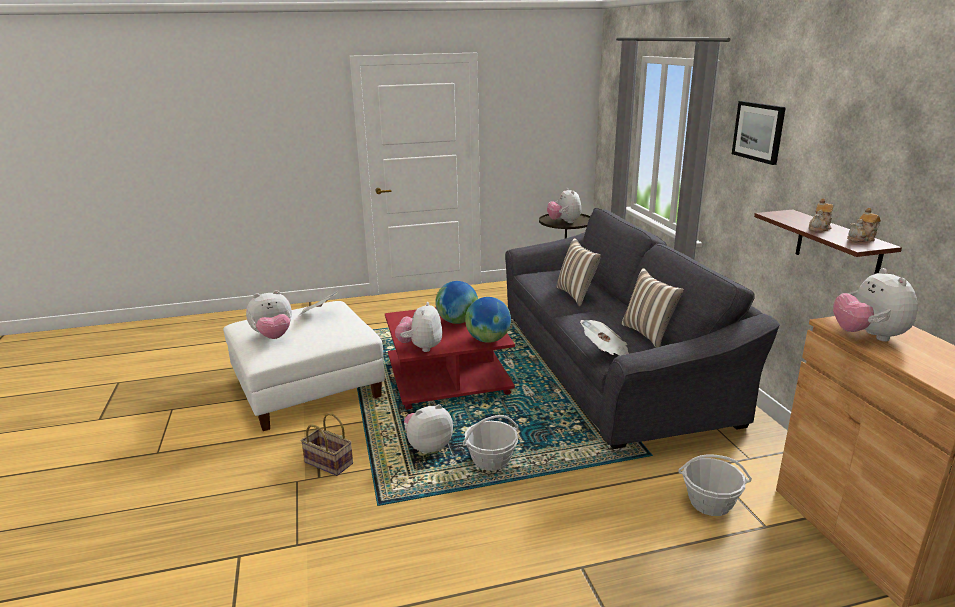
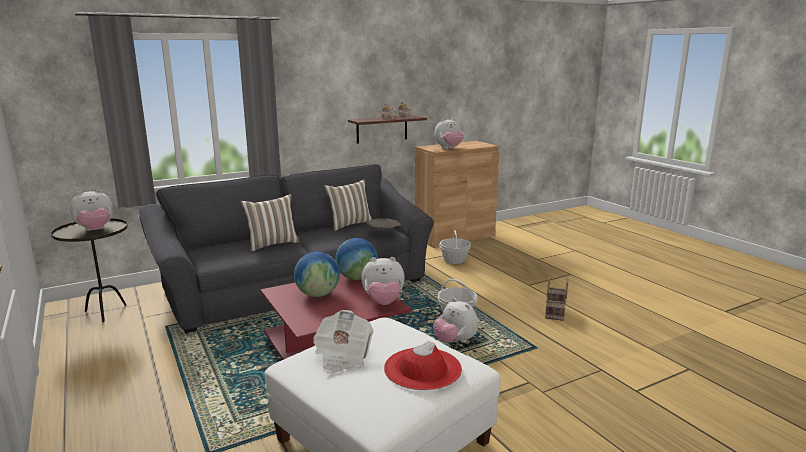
camera: 105 degrees left, 5 degrees down
(273, 337) = (422, 368): plush toy -> red hat
(327, 463) = (509, 383): basket -> basket (555, 313)
(758, 131) = (307, 79): picture -> none

